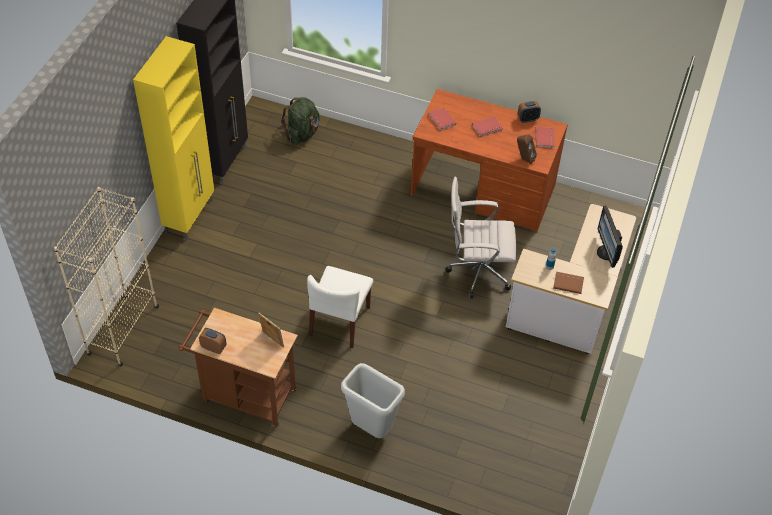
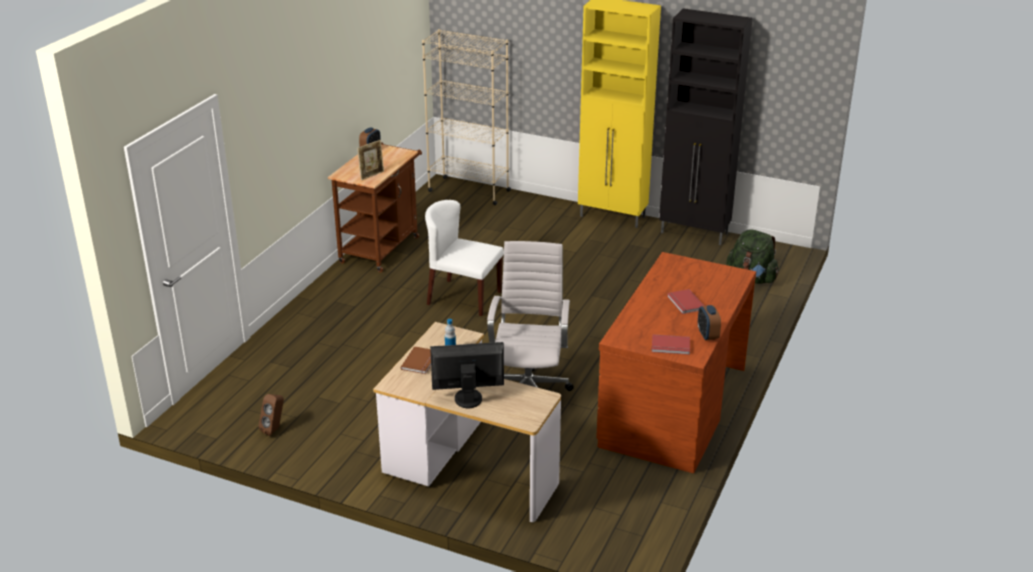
camera: 95 degrees right, 20 degrees down
(370, 429) = (321, 312): grey trash can -> none
(441, 120) = (694, 271): red book -> none
(524, 159) = (627, 326): brown speaker -> brown speaker (274, 429)

